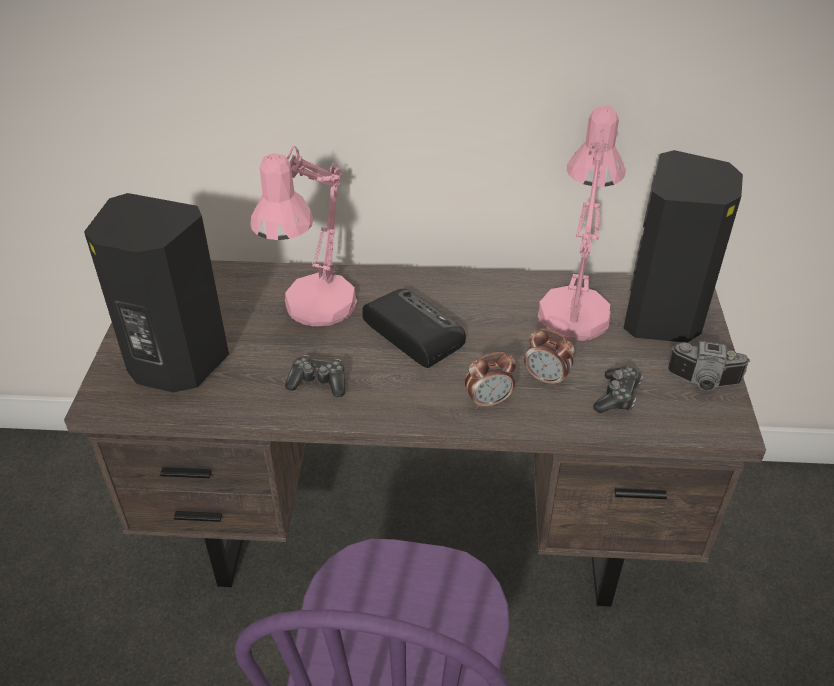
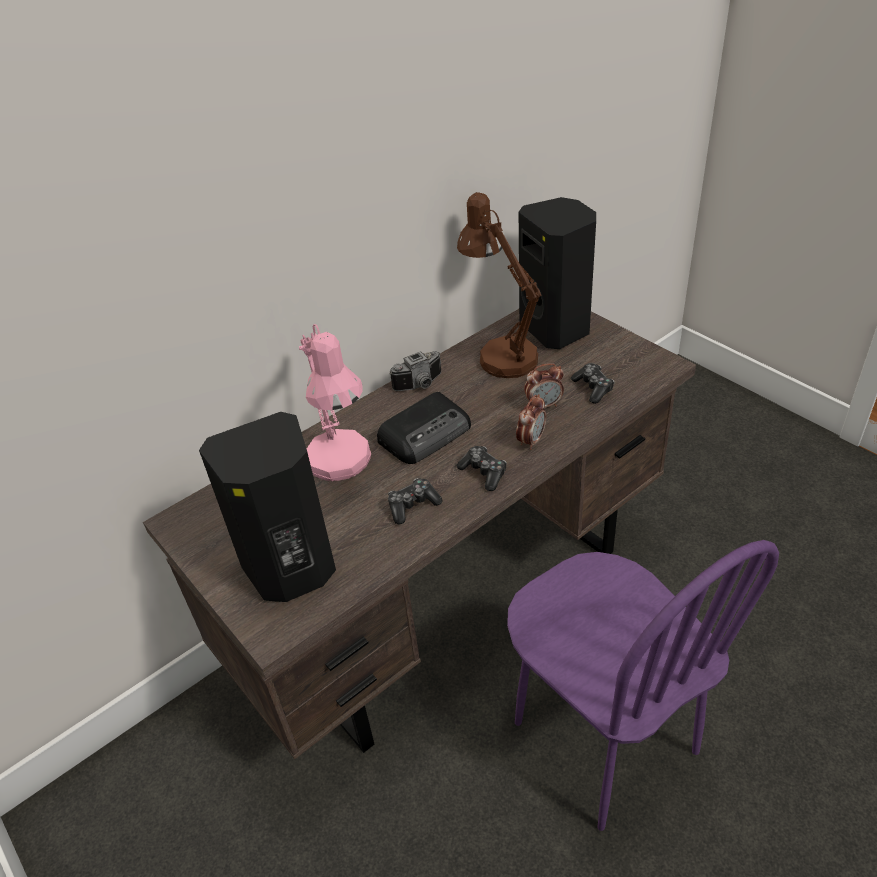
camera: 40 degrees left, 0 degrees up
(409, 399) = (484, 473): none -> game controller
(412, 332) = (426, 433): radio -> radio turned 135 degrees clockwise
(575, 306) = (501, 354): pink table lamp -> brown table lamp
(703, 383) = (624, 351): camera -> camera (421, 385)

